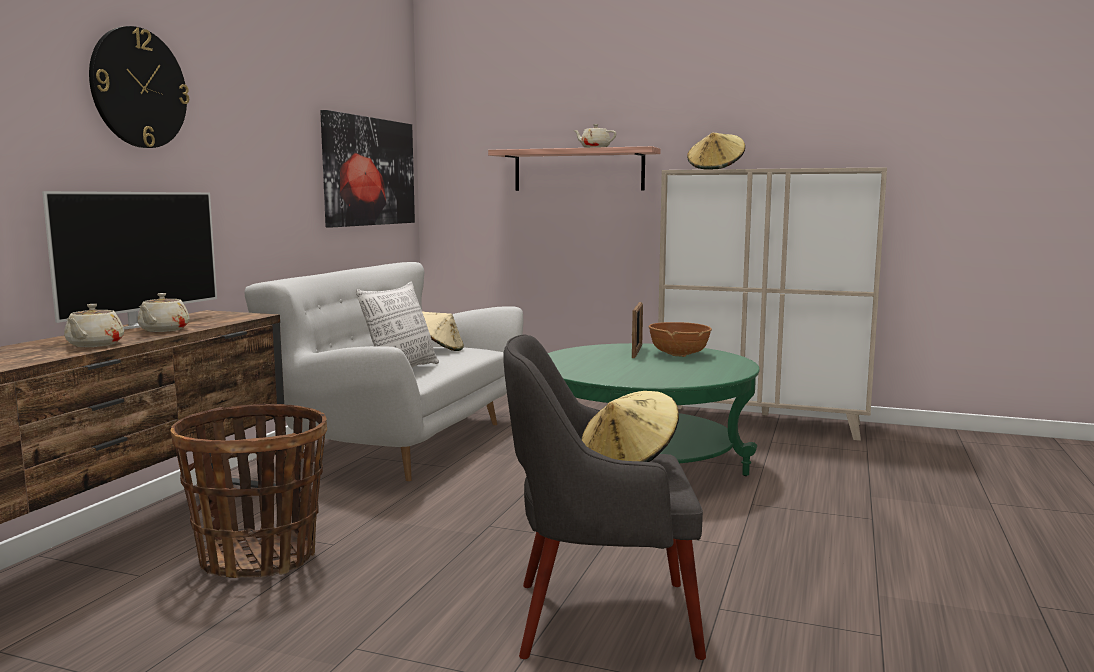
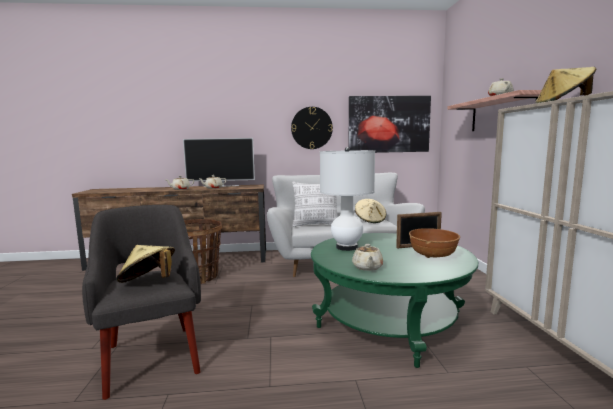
camera: 65 degrees right, 0 degrees up
(139, 88) = (238, 100): wall clock -> wall clock (311, 128)
(600, 370) = (346, 247): none -> white table lamp
(694, 375) = (367, 267): none -> beige teapot

